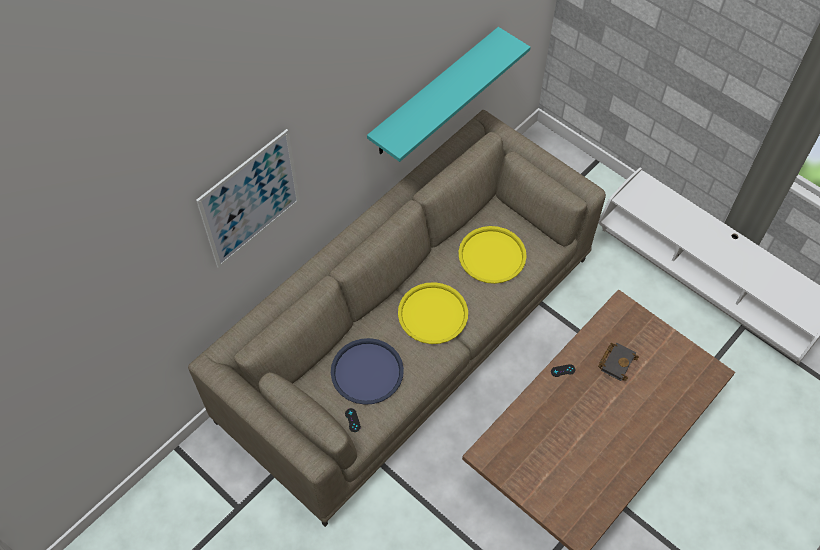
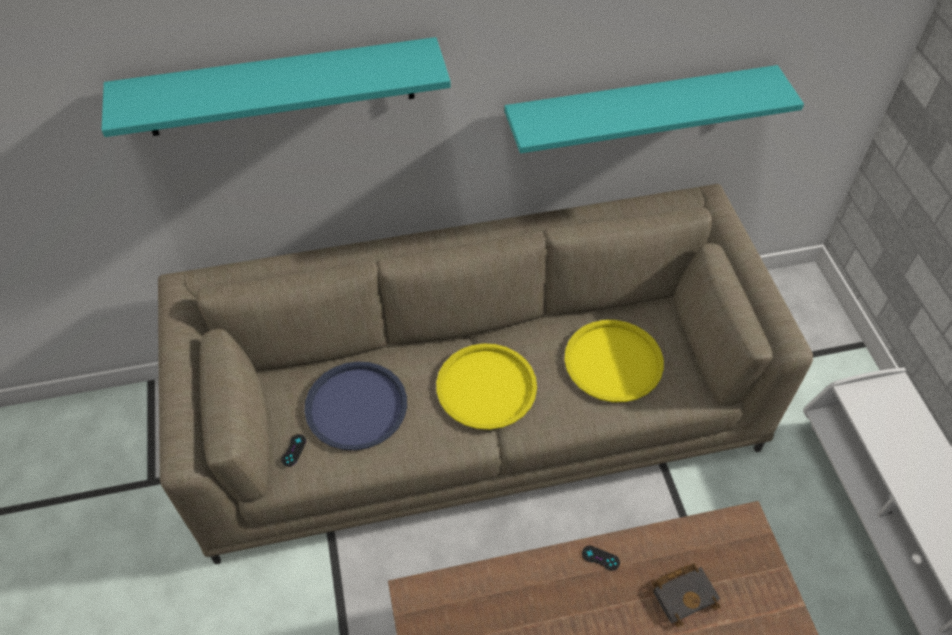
camera: 35 degrees right, 5 degrees down
(250, 199) = (280, 87): picture -> turquoise shelf

